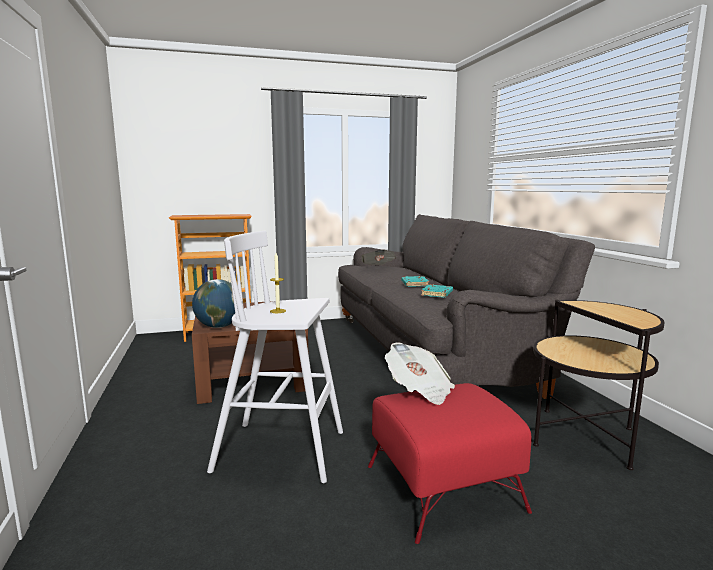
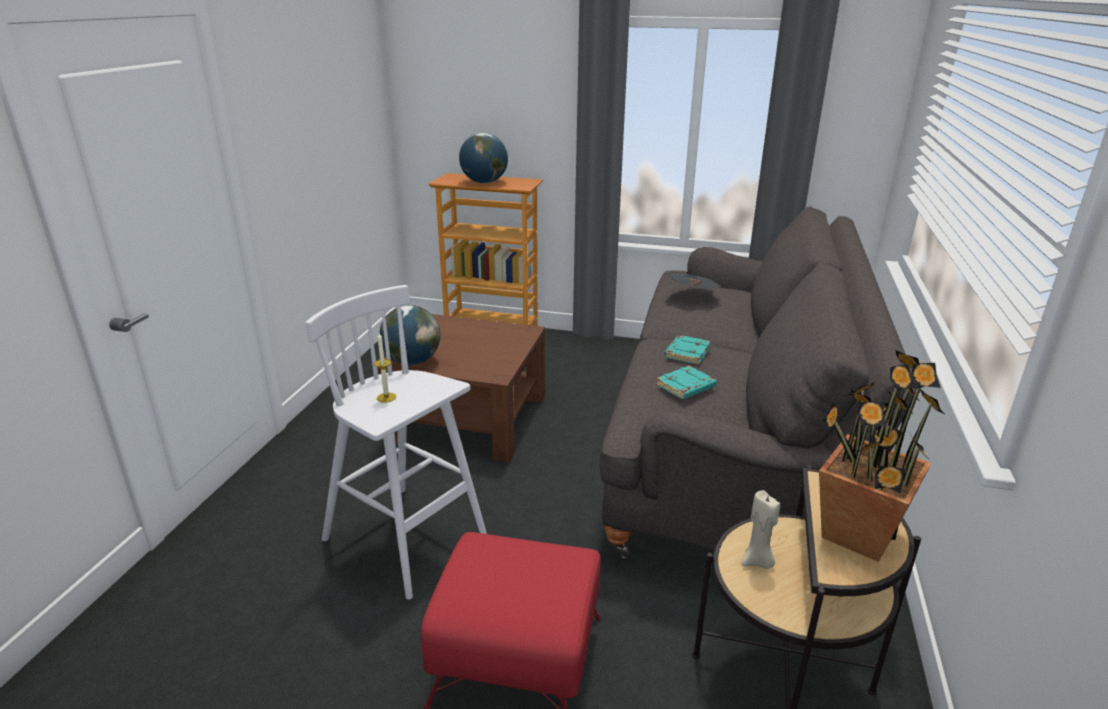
camera: 30 degrees right, 15 degrees up
(211, 215) = (484, 182): none -> globe
(419, 390) = (509, 543): newspaper -> none
(568, 354) = (757, 561): none -> beige candle
(622, 313) = (857, 534): none -> potted plant

